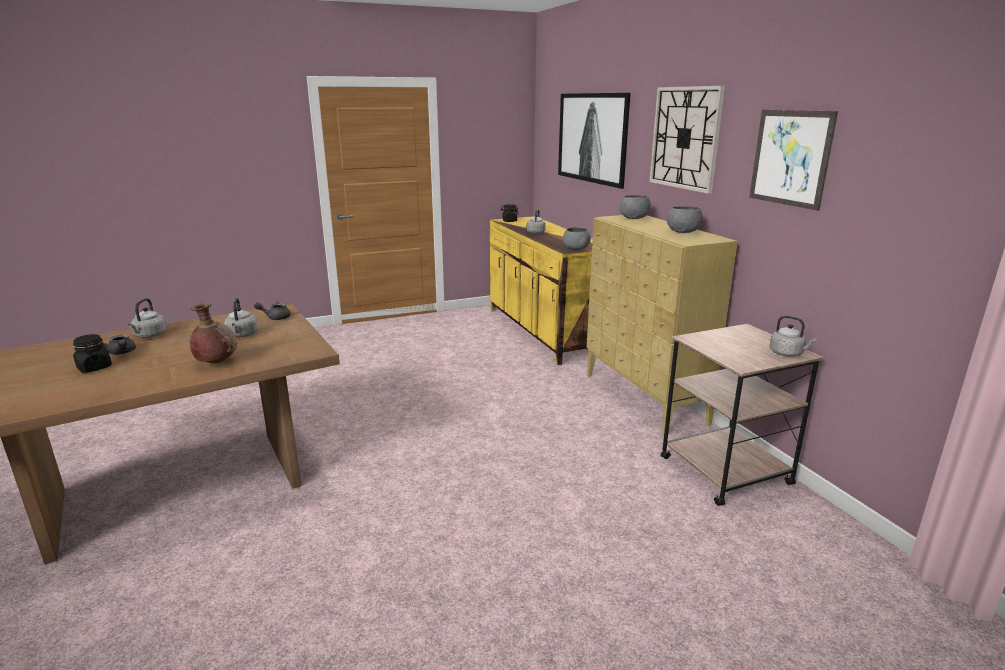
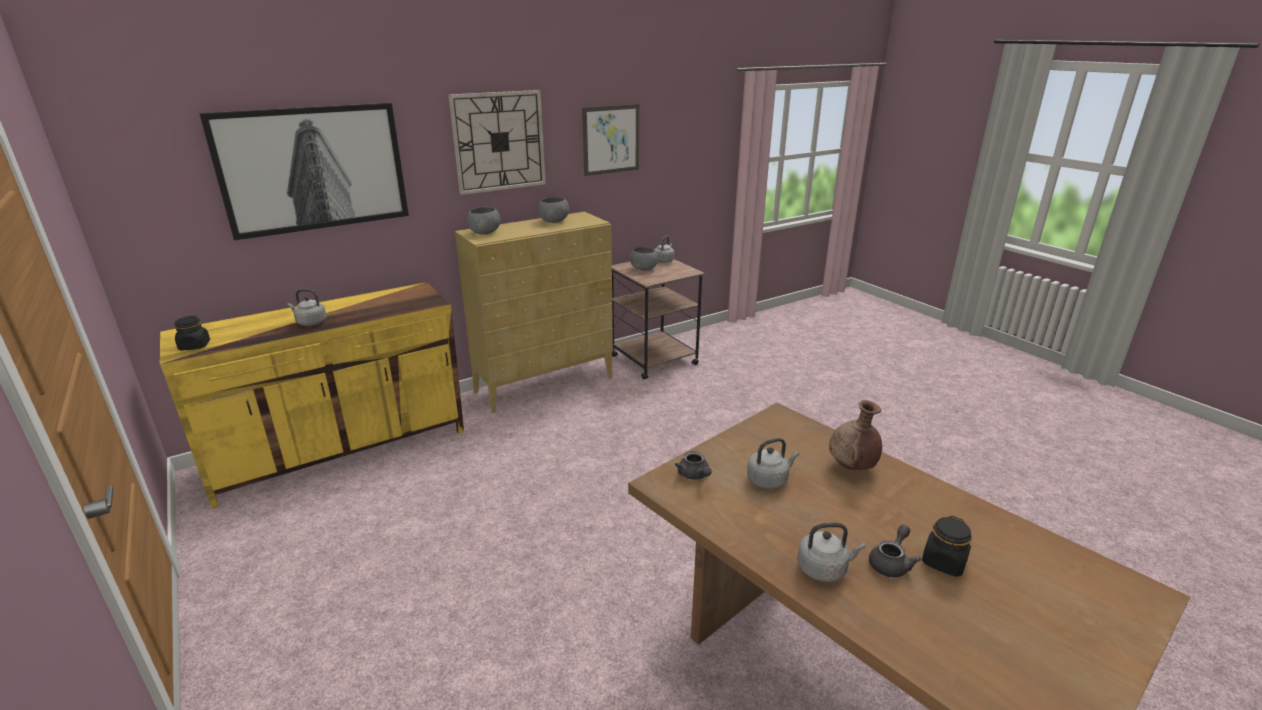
camera: 100 degrees left, 5 degrees up
(575, 249) = (426, 299): grey bowl -> grey bowl (644, 269)

